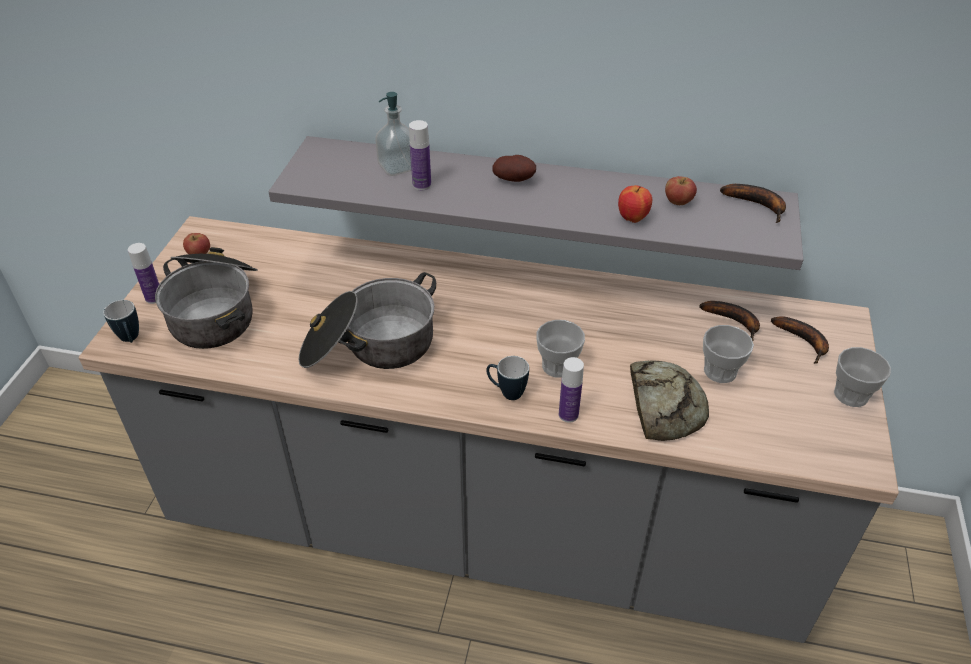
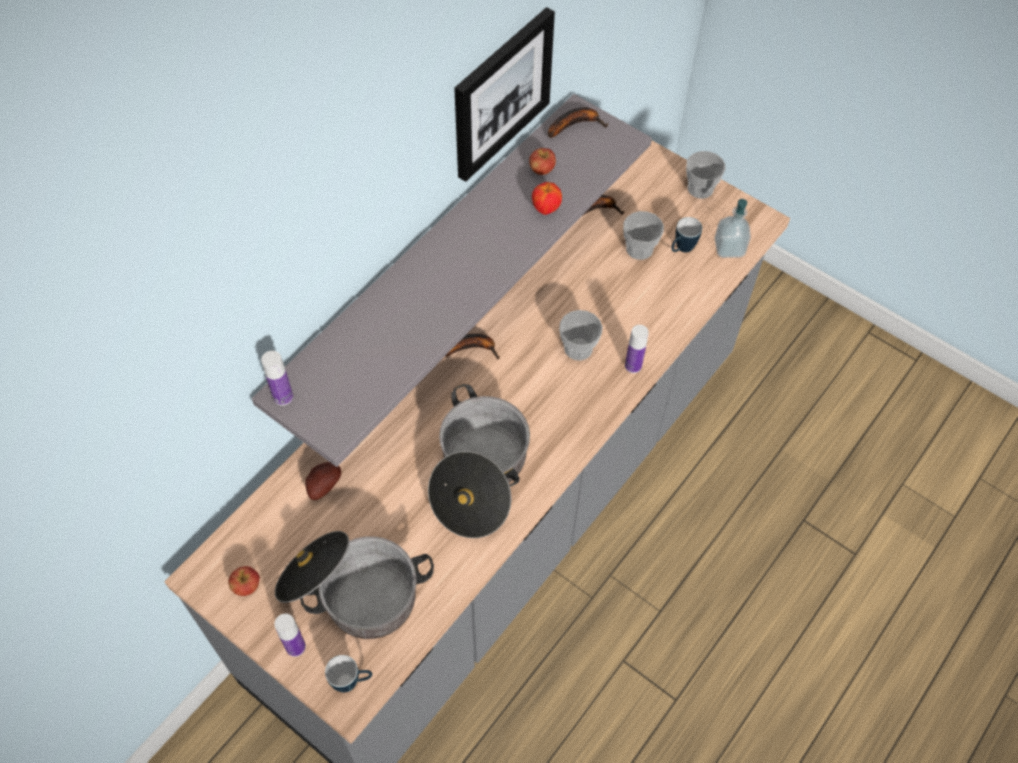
camera: 65 degrees left, 15 degrees up
(397, 167) = (363, 341): soap dispenser -> soap dispenser (729, 248)
(422, 185) = (406, 333): bottle -> bottle (283, 397)
(506, 392) = (588, 396): mug -> mug (681, 250)
(515, 180) = (442, 262): potato -> potato (323, 485)
(663, 405) = (654, 301): bread -> none
(677, 85) = (501, 93): none -> picture
(804, 341) = (637, 182): banana -> banana (470, 349)

